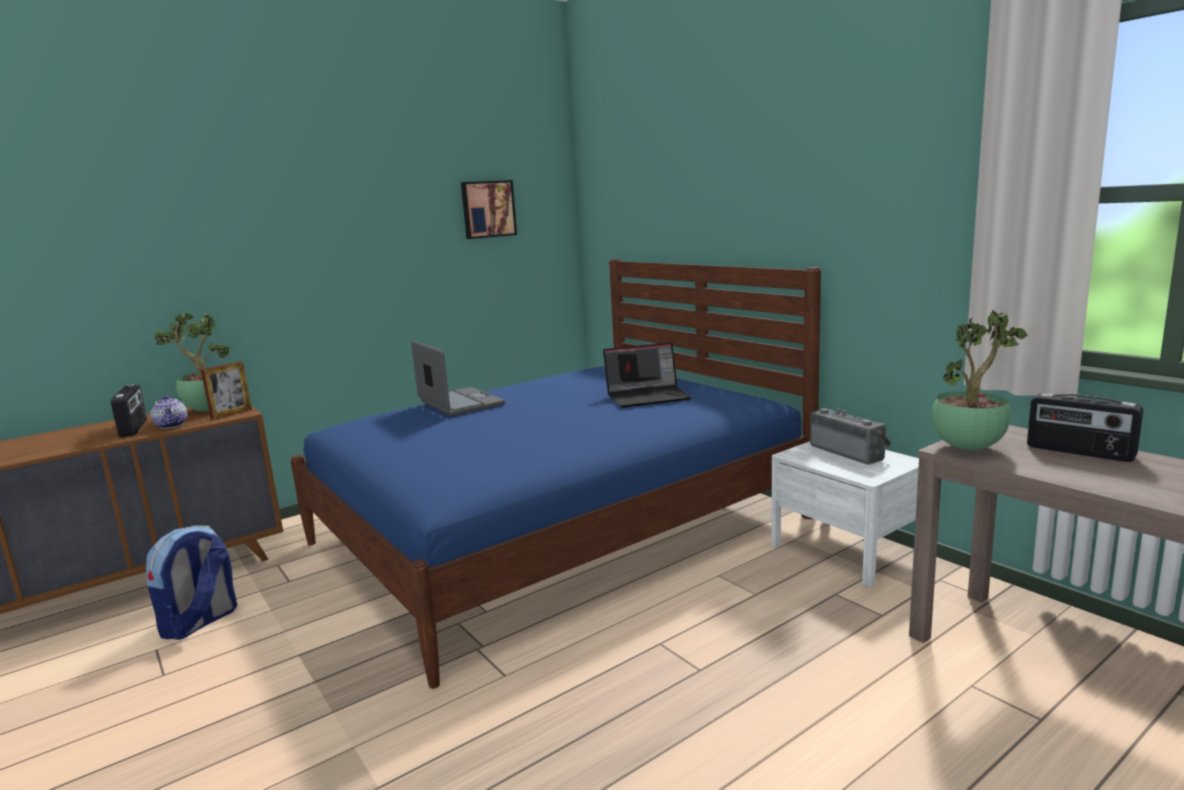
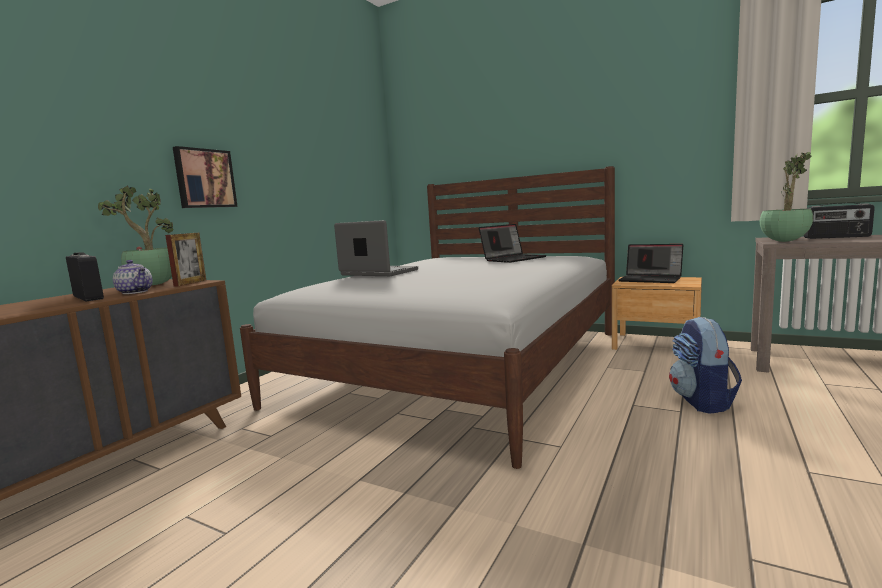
camera: 25 degrees left, 5 degrees down
(200, 622) = (212, 484): backpack -> backpack (702, 402)
(488, 209) = (341, 143): picture -> picture (204, 178)
(558, 530) = (462, 366): blue bed -> white bed
(845, 550) = (656, 344): white nightstand -> brown nightstand
(849, 452) = (651, 279): radio -> laptop

